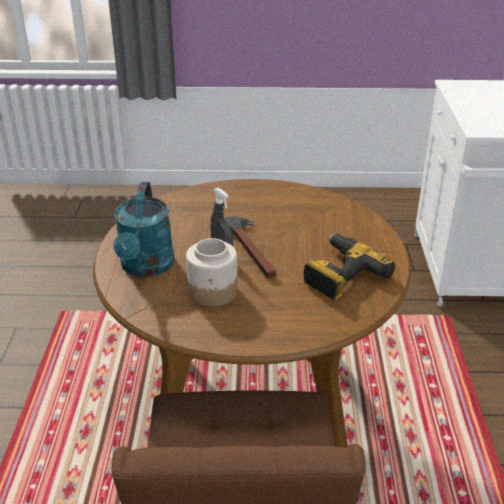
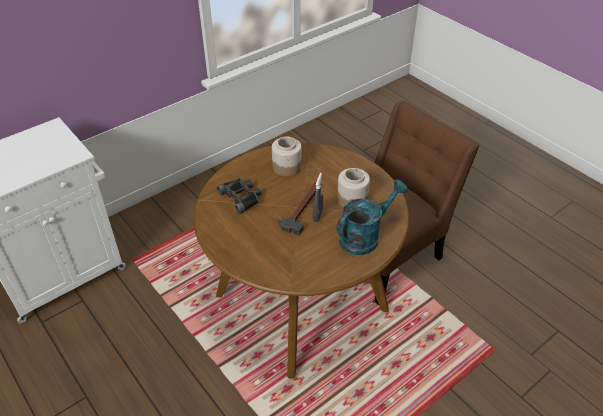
camera: 130 degrees left, 10 degrees up
(321, 222) = (241, 197): none -> black binoculars
(340, 275) = (287, 167): power drill -> jar

